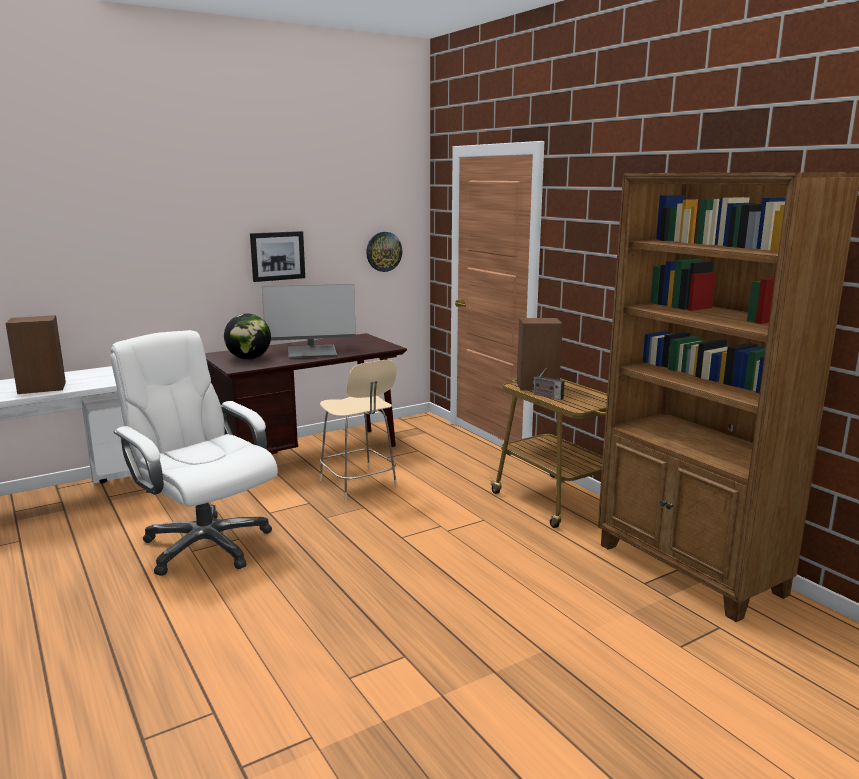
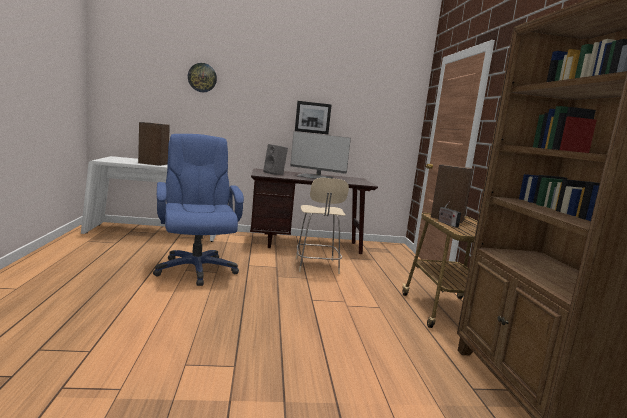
camera: 25 degrees right, 5 degrees down
(205, 545) = (196, 269): white office chair -> blue office chair
(249, 358) = (275, 173): globe -> grey speaker
(383, 251) = (386, 127): wall clock -> wall clock (202, 77)

